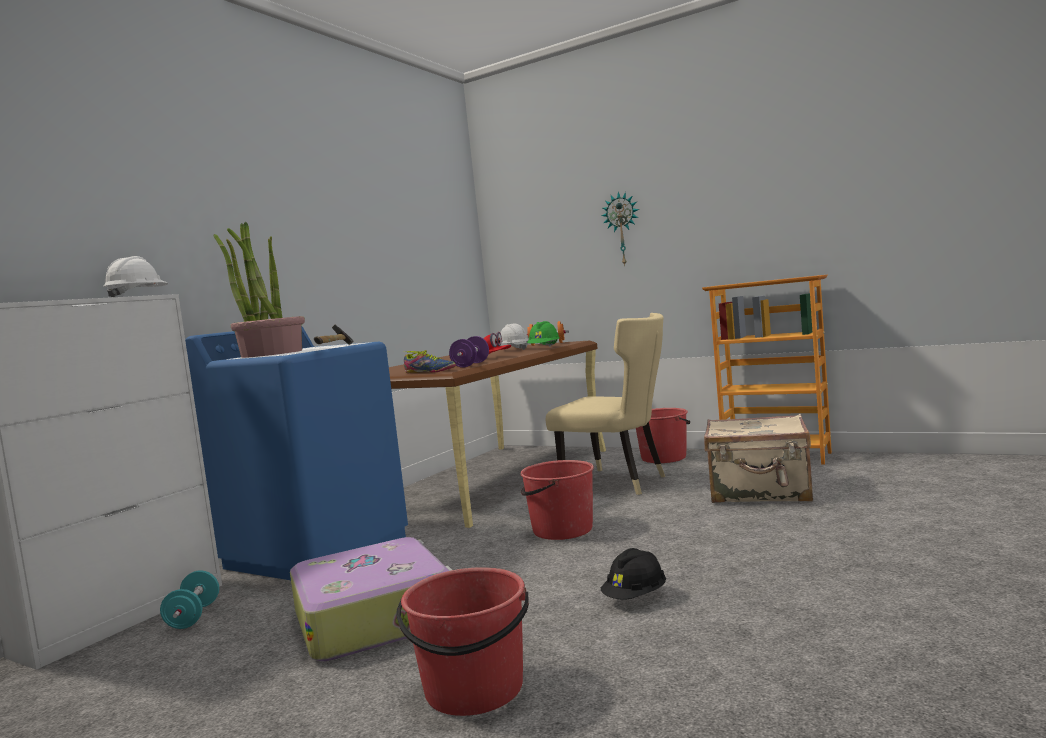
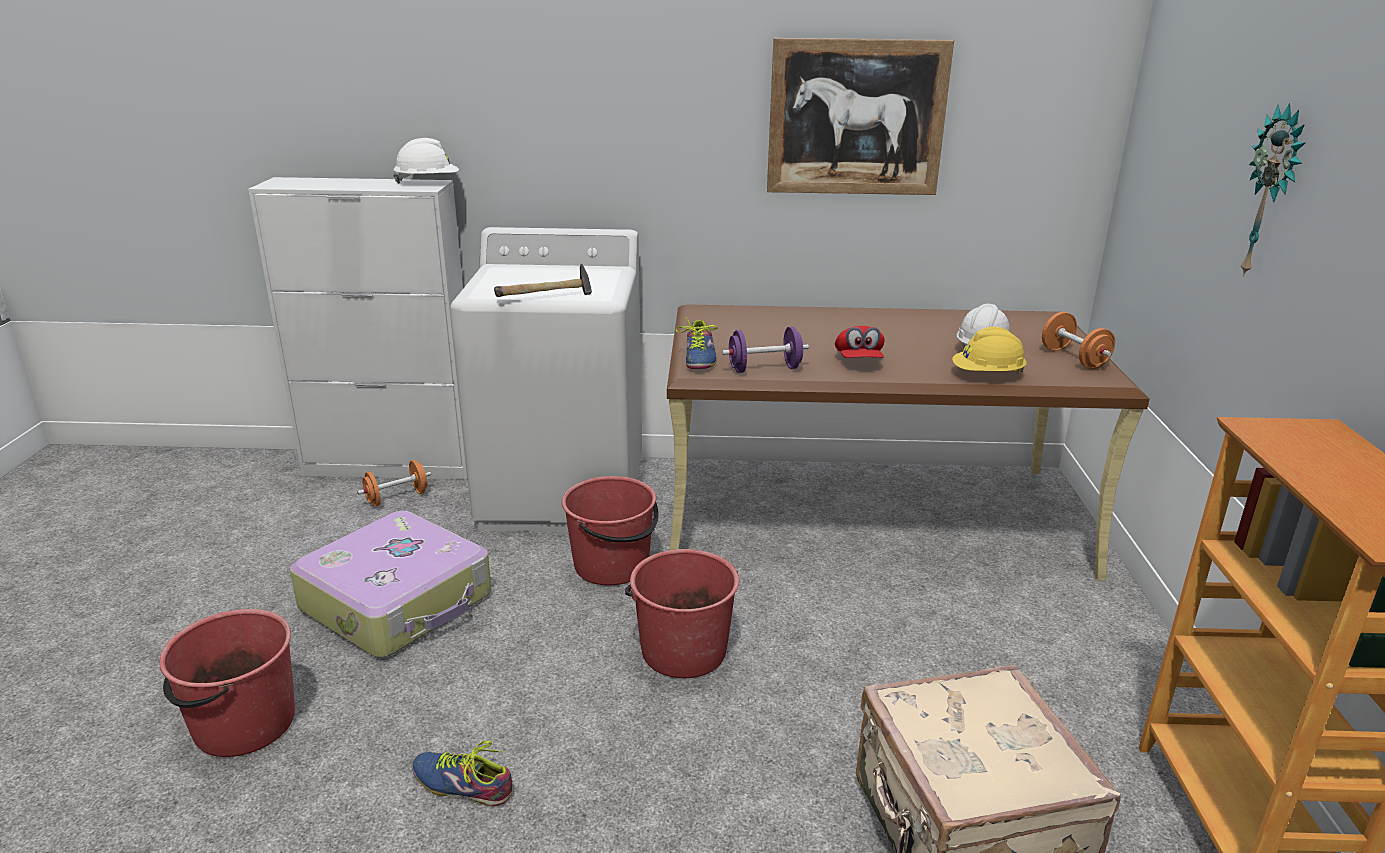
camera: 60 degrees right, 20 degrees up
(193, 616) = (397, 498): turquoise dumbbell -> orange dumbbell
(271, 354) = (519, 277): potted plant -> none
(317, 551) = (563, 494): blue washing machine -> white washing machine
(387, 243) = (856, 118): none -> picture
(544, 348) = (987, 375): green hard hat -> yellow hard hat
(618, 483) = (920, 647): beige chair -> none
(635, 598) = (462, 785): black hard hat -> shoe
(664, 458) = (1109, 662): red bucket -> red bucket (612, 565)

